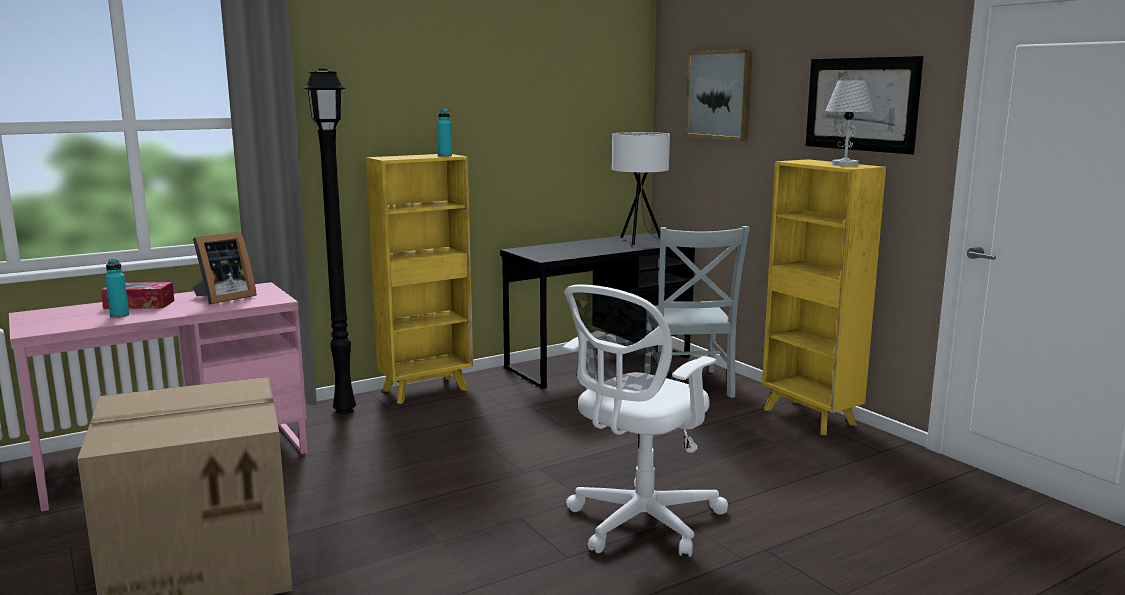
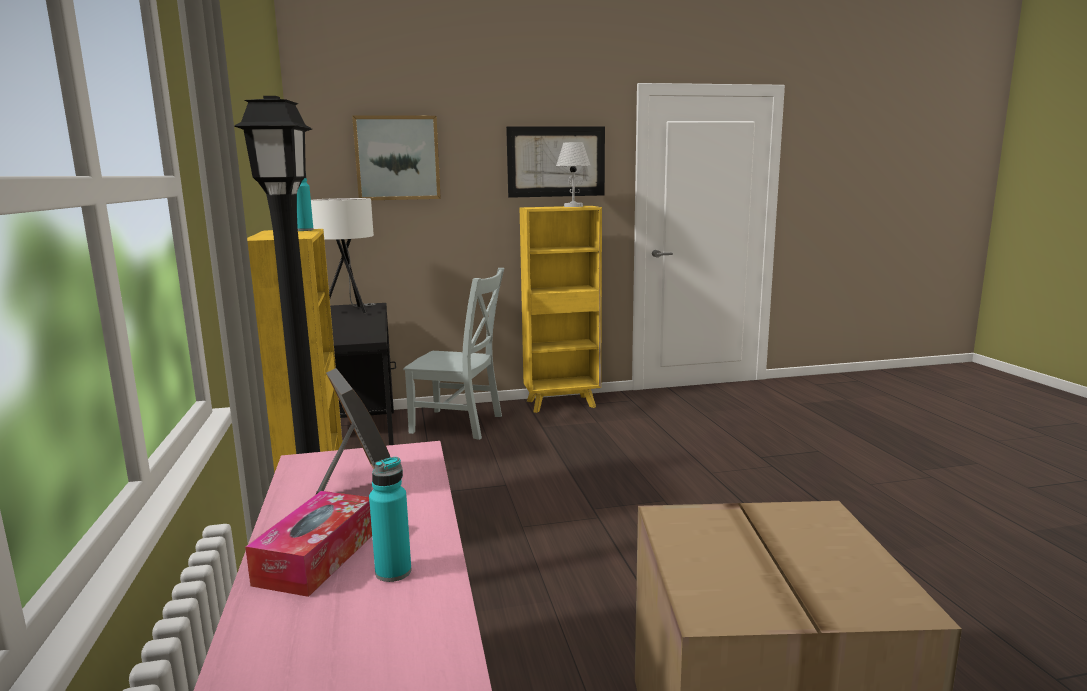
camera: 70 degrees left, 0 degrees up
(639, 524) = (714, 487): white office chair -> none

